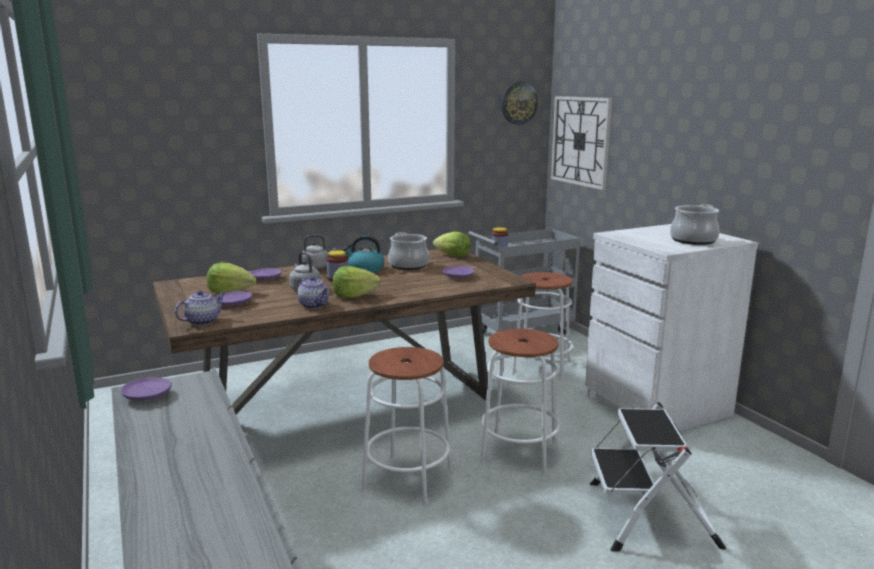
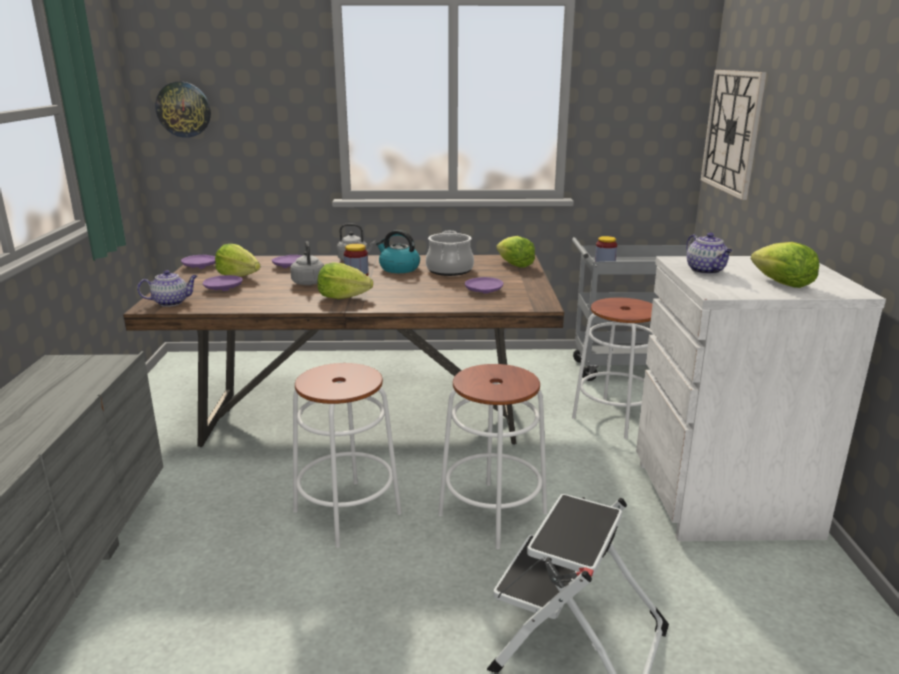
camera: 25 degrees right, 5 degrees up
(148, 396) = (58, 369): purple plate -> purple plate (200, 266)
(314, 305) = (290, 302): teapot -> teapot (706, 271)
(518, 103) = (664, 78): wall clock -> wall clock (183, 109)
(693, 240) = (781, 283): cooking pot -> lettuce

